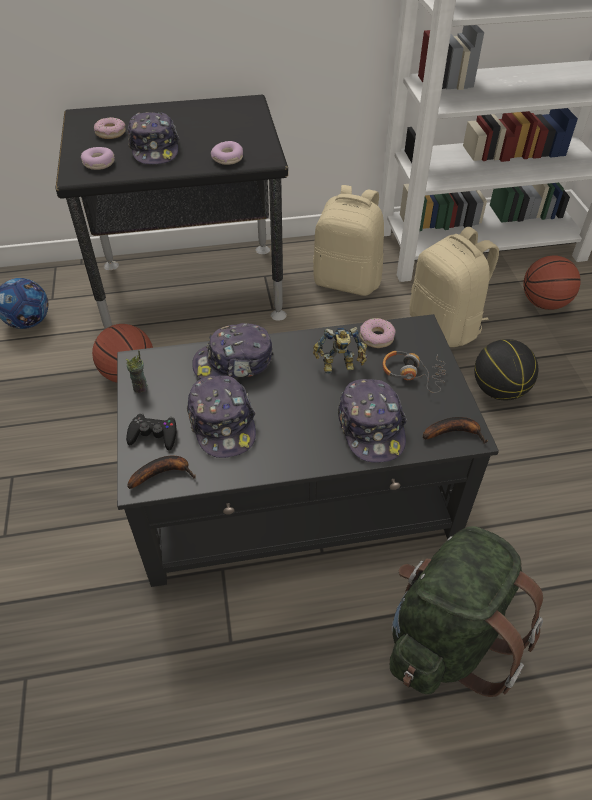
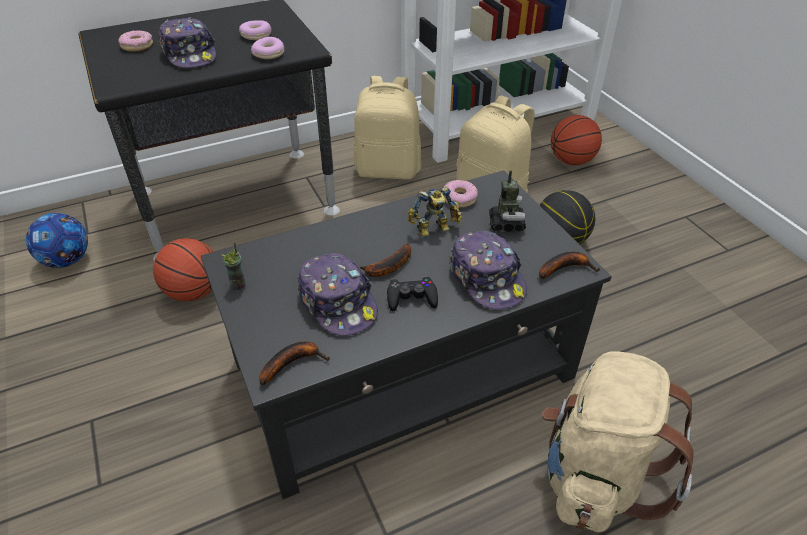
camera: 15 degrees left, 5 degrees down
(99, 164) = (135, 74): donut -> donut (256, 35)
(153, 435) = (269, 328): black game controller -> black game controller (411, 298)
(234, 363) = (328, 244): cap -> none
(279, 397) = (386, 268): none -> banana
(413, 374) = (506, 224): headphones -> toy robot
(446, 638) = (595, 475): green backpack -> beige backpack

